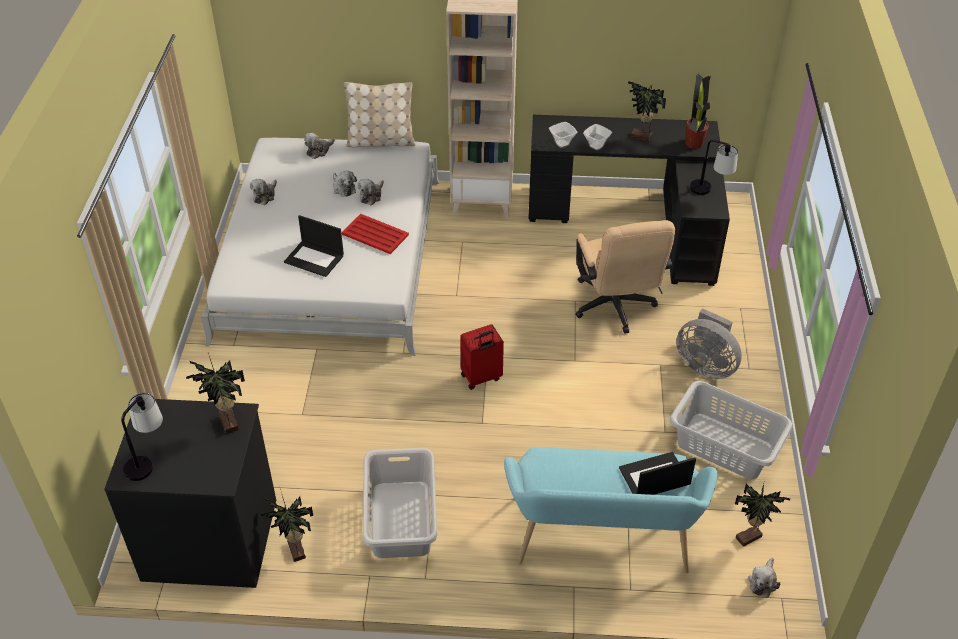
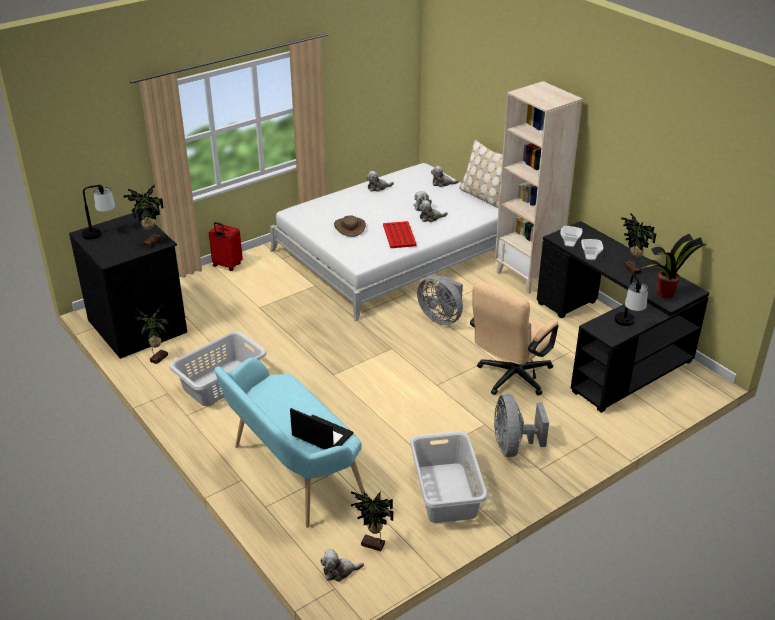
camera: 50 degrees right, 10 degrees down
(315, 259) = (349, 227): laptop -> brown hat
(479, 294) = (441, 318): none -> grey fan
(481, 378) = (370, 355): red suitcase -> red suitcase (227, 265)

